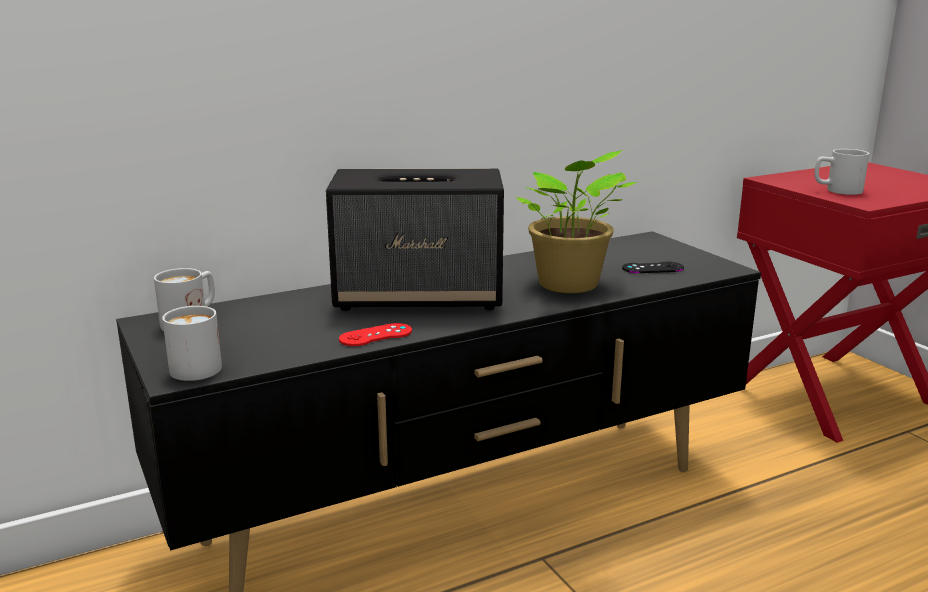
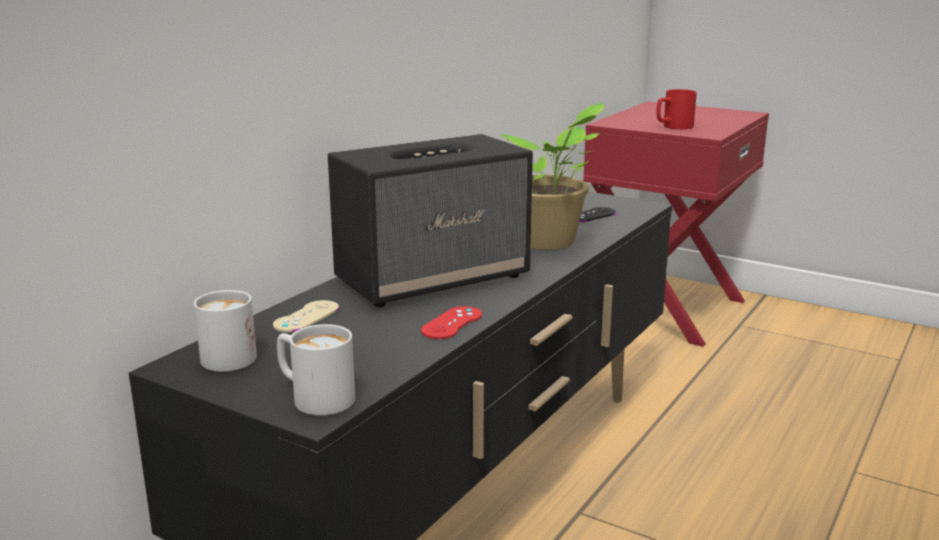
camera: 30 degrees left, 0 degrees up
(280, 306) = (306, 317): none -> beige game controller
(836, 190) = (673, 127): white mug -> red mug

